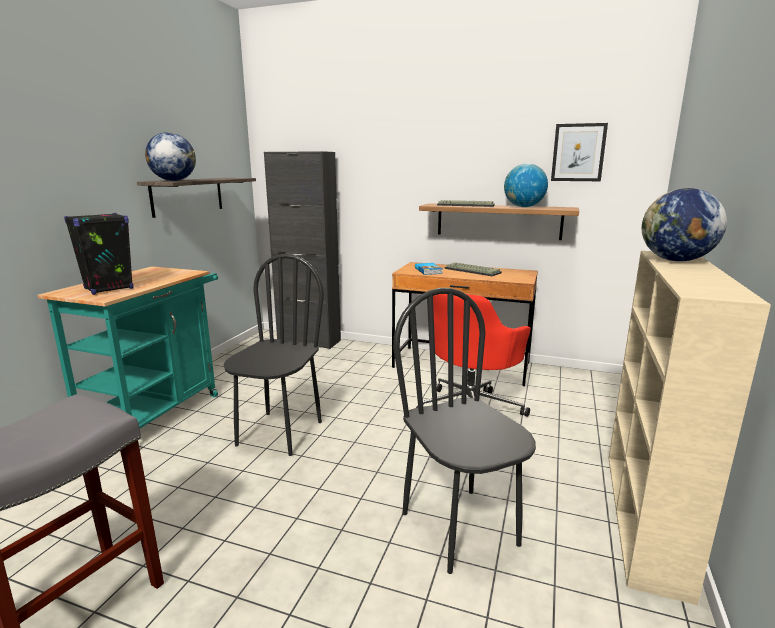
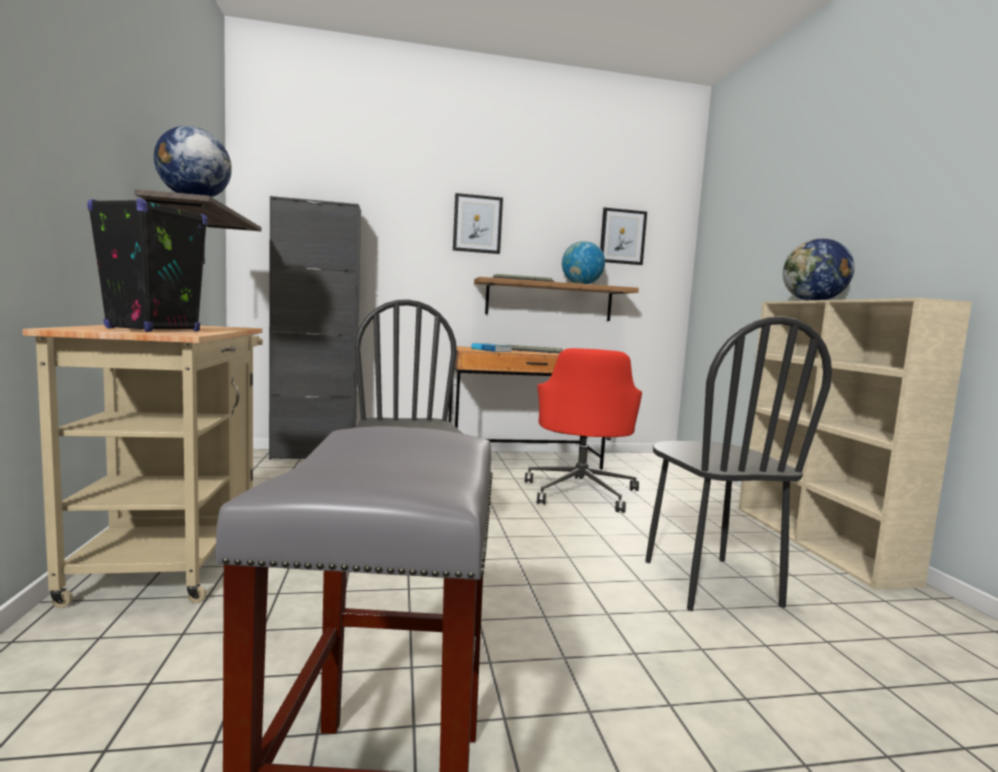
camera: 30 degrees left, 10 degrees down
(159, 411) = (176, 551): turquoise cart -> beige cart
(429, 153) = (477, 224): none -> picture
(460, 528) = (709, 582): black chair -> black chair turned 135 degrees counterclockwise

